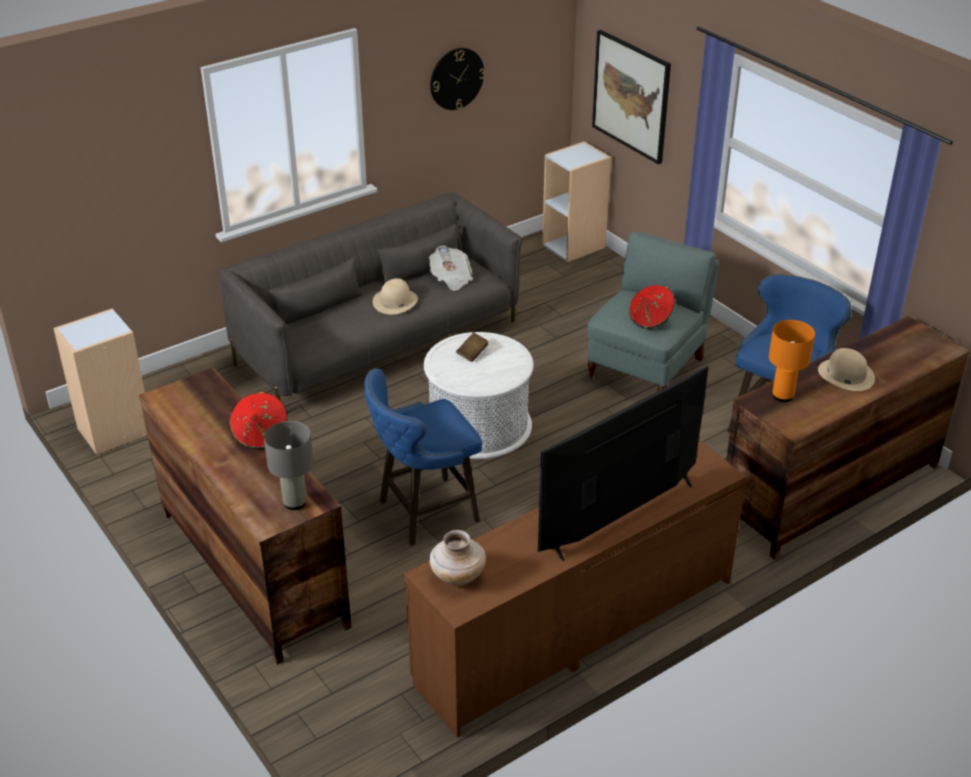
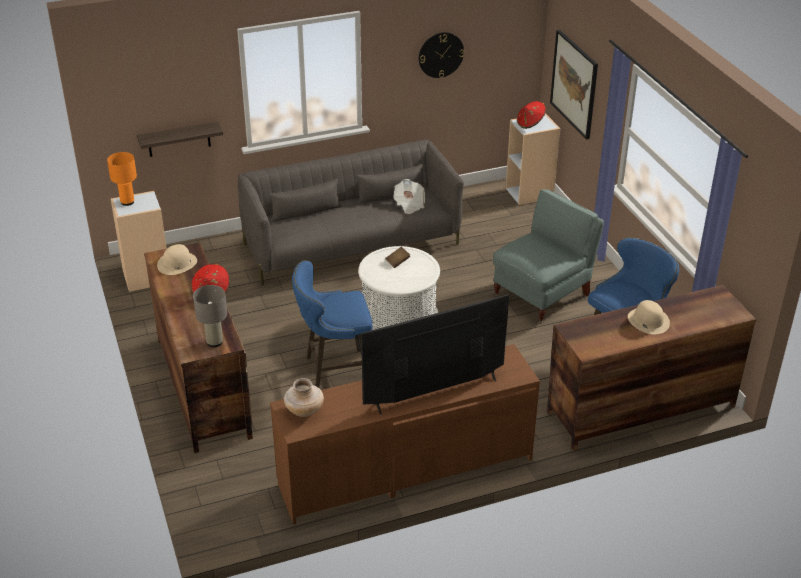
camera: 15 degrees right, 0 degrees up
(133, 233) = (179, 139): none -> shelf
(395, 301) = (361, 215): beige hat -> beige hat (177, 263)
(651, 319) = (539, 257): red hat -> red hat (530, 123)
(782, 396) = (591, 328): orange table lamp -> orange table lamp (127, 202)

